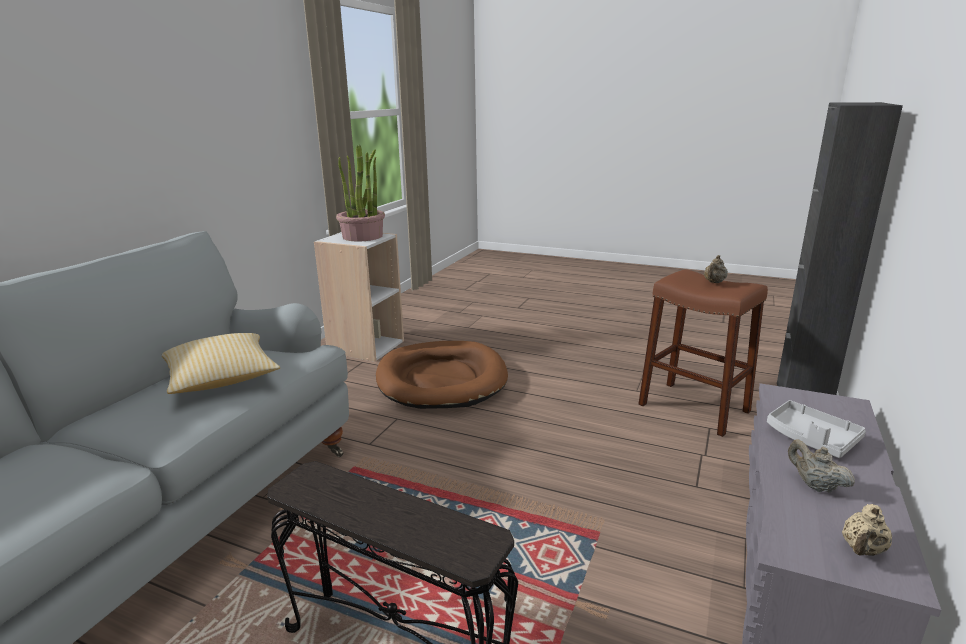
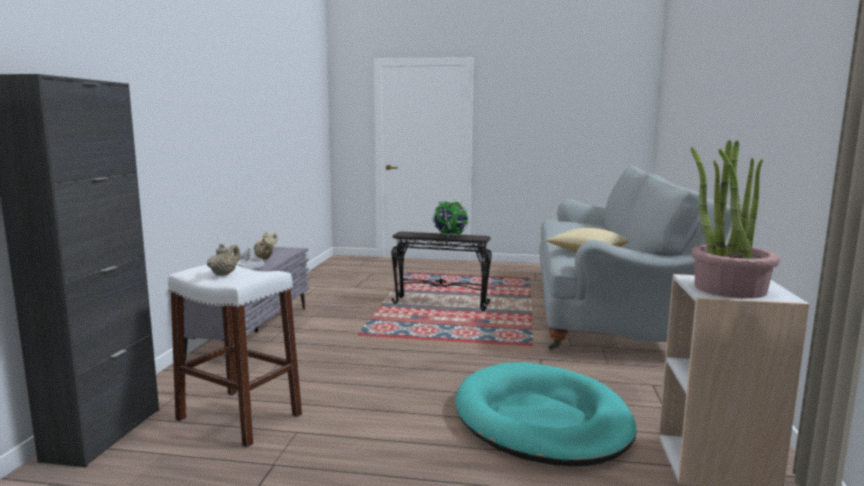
camera: 165 degrees right, 10 degrees down
(364, 503) = (450, 236): none -> globe
(441, 379) = (542, 420): brown dog bed -> turquoise dog bed
(694, 408) = (239, 417): brown stool -> white stool

